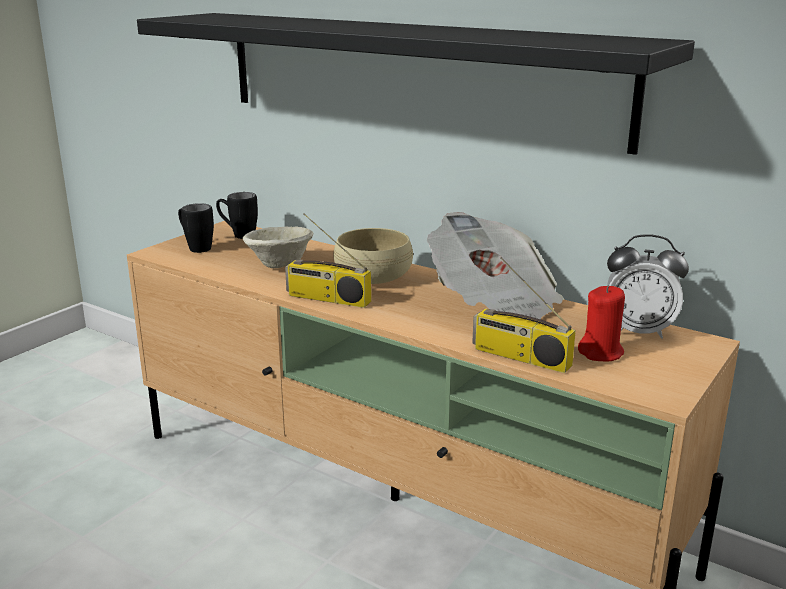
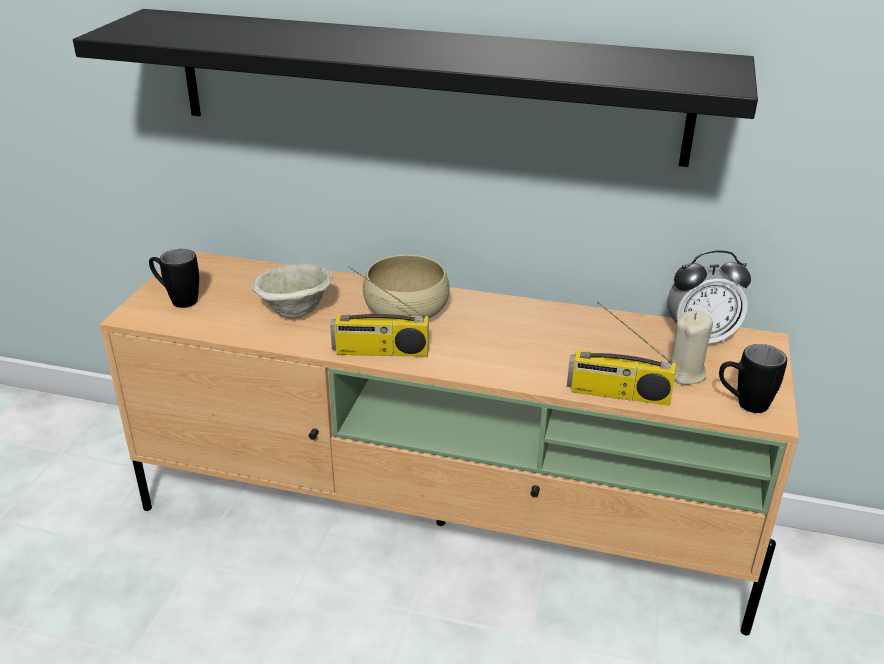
camera: 20 degrees left, 10 degrees up
(238, 235) = (213, 272): black mug -> black mug (743, 404)
(494, 304) = (550, 328): newspaper -> none
(601, 353) = (684, 373): red candle -> beige candle

